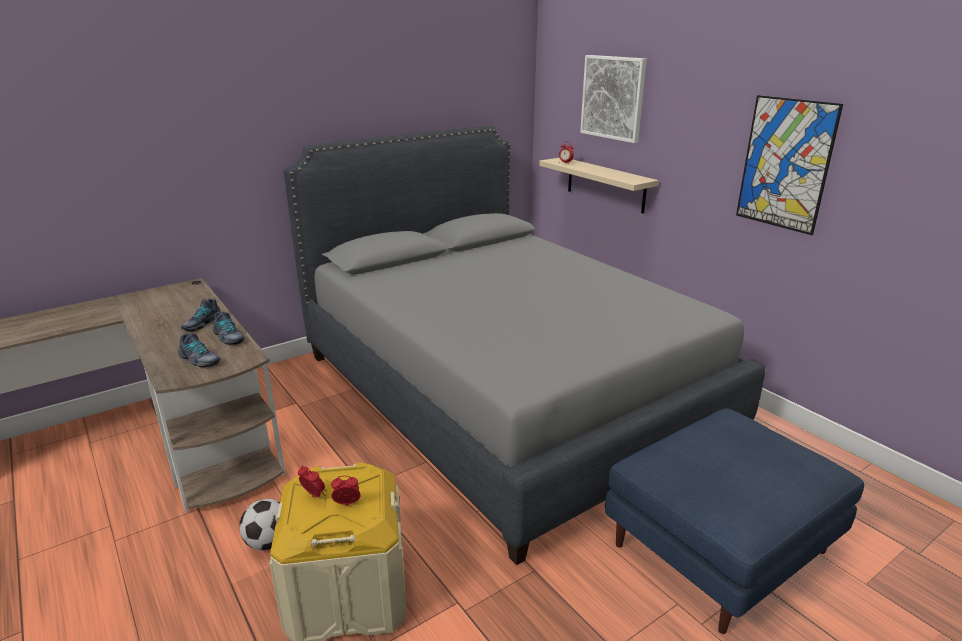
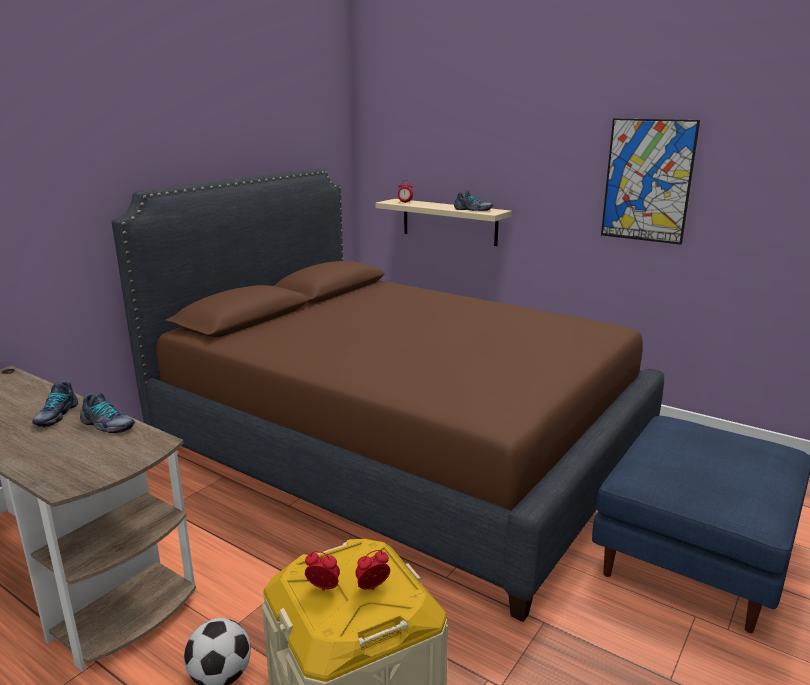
camera: 20 degrees left, 5 degrees down
(199, 360) = (87, 457): shoe -> shoe (473, 209)
(505, 393) = (400, 449): grey bed -> brown bed
(613, 98) = (452, 132): picture -> none

